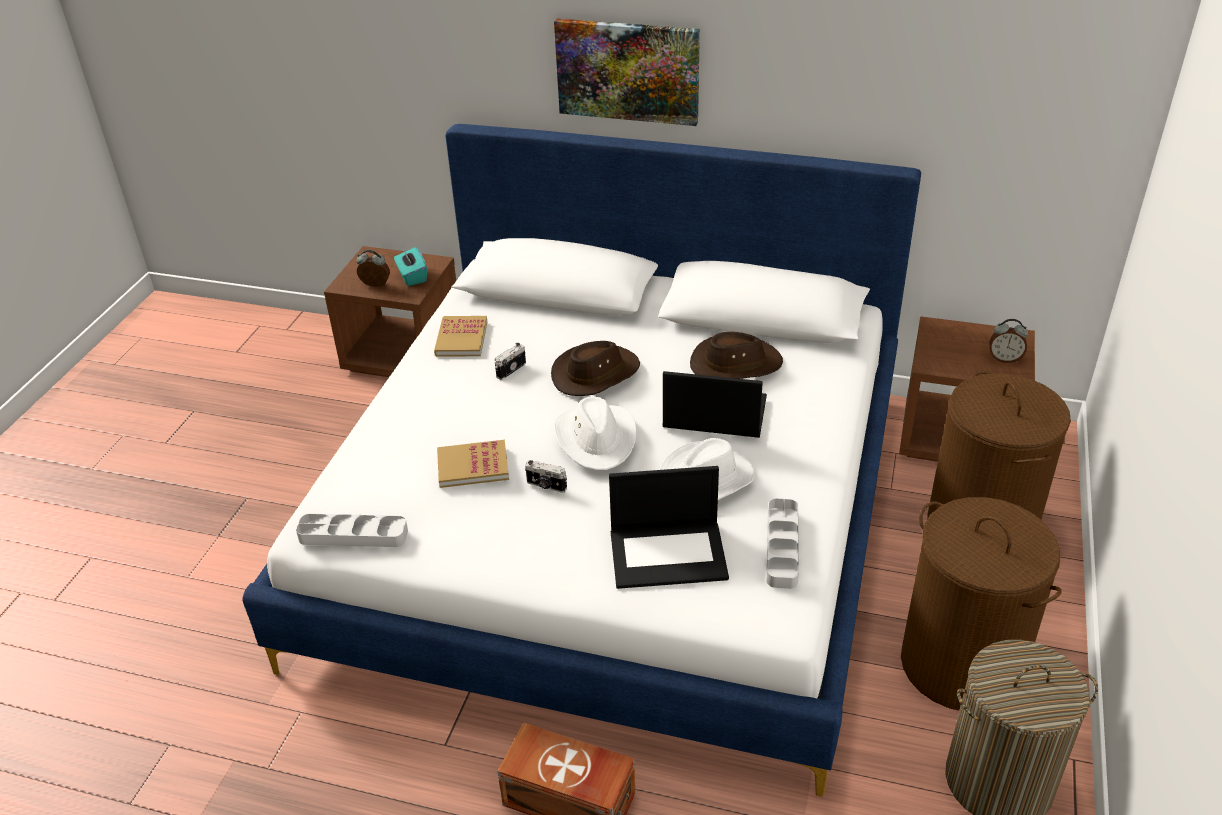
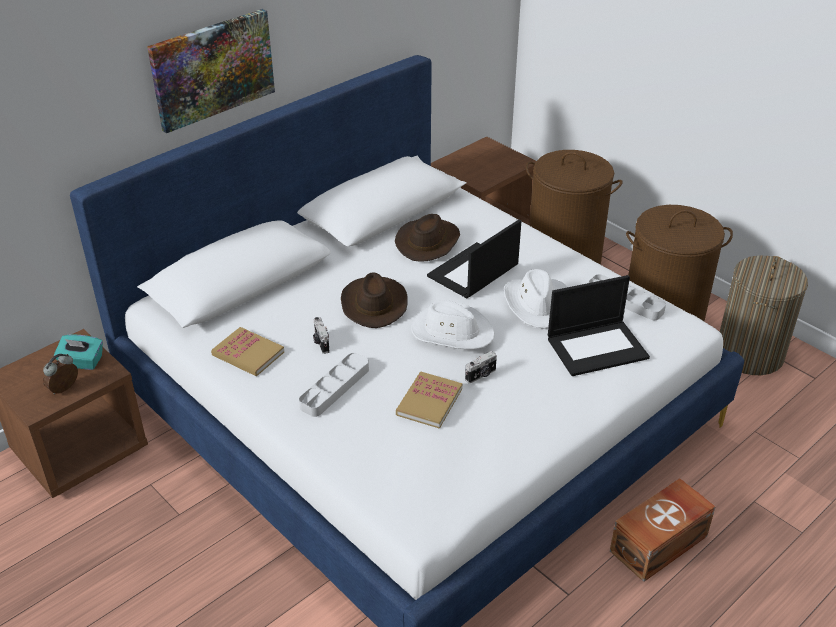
camera: 60 degrees left, 0 degrees up
(353, 535) = (451, 498): grey tray -> grey tray (335, 388)
(669, 554) = (597, 347): laptop -> laptop turned 45 degrees clockwise
(1004, 359) = (502, 157): alarm clock -> none

